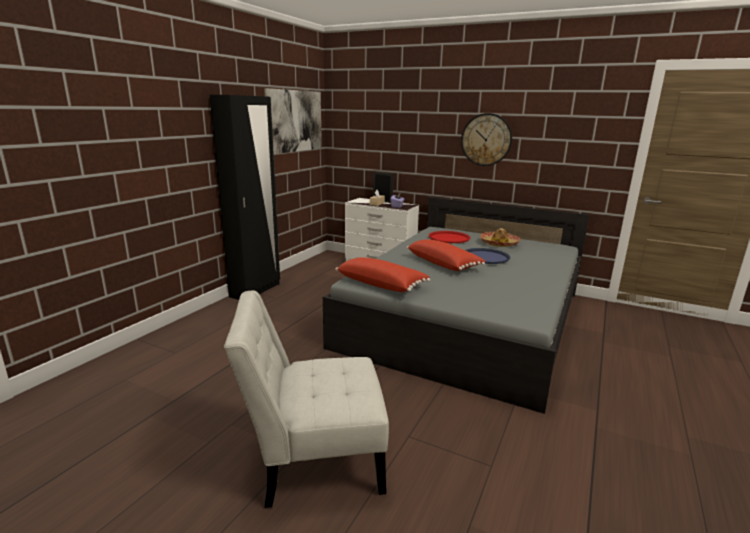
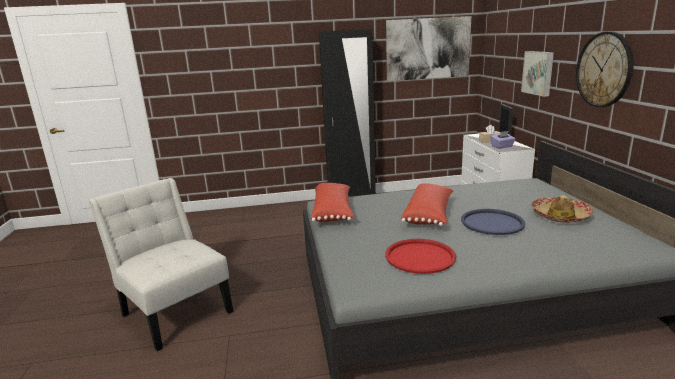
camera: 55 degrees right, 0 degrees up
(414, 143) = (538, 73): none -> picture
(449, 238) = (511, 193): red tray -> red tray (420, 257)

